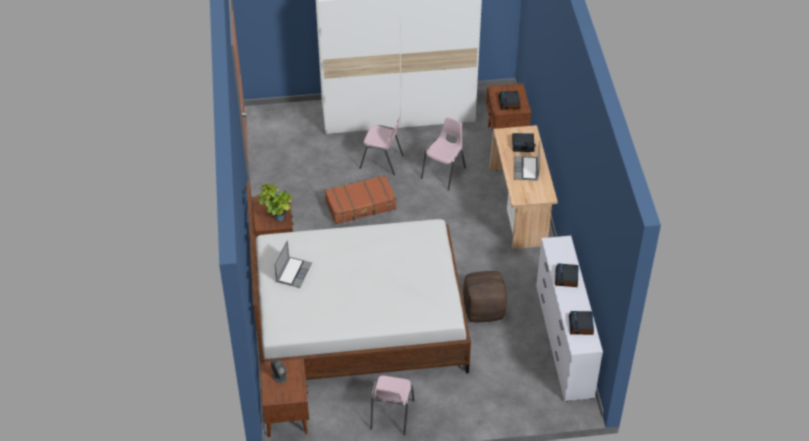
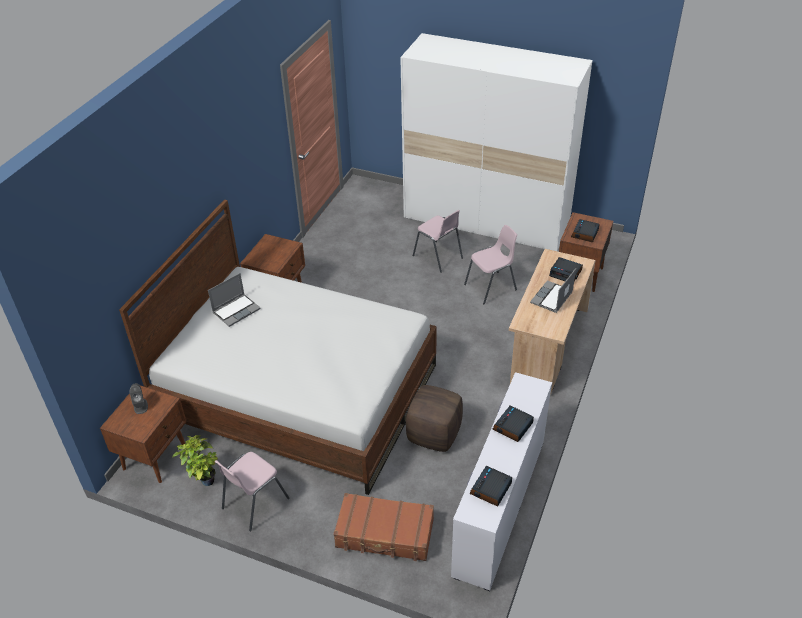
camera: 30 degrees right, 5 degrees down
(277, 218) = (271, 260): potted plant -> potted plant (204, 480)
(361, 205) = (387, 288): brown suitcase -> brown suitcase (385, 534)

